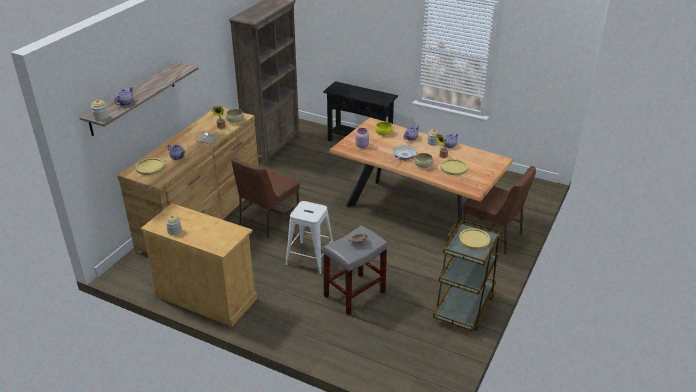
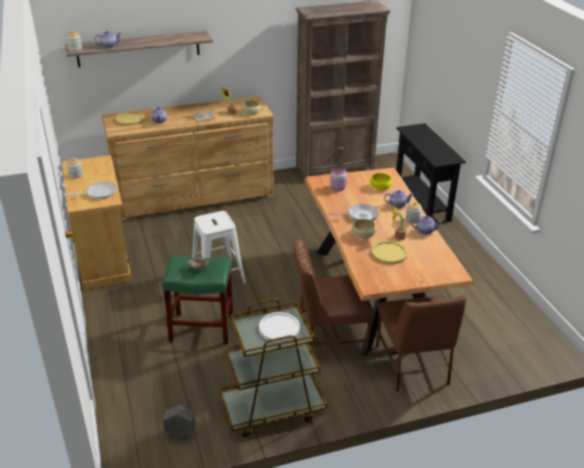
camera: 45 degrees right, 0 degrees up
(219, 232) = (98, 193): none -> frying pan
(268, 220) = (236, 226): brown chair -> brown chair (329, 338)
(354, 294) = (201, 328): grey stool -> green stool
(441, 356) = (180, 433): none -> grey planter
(474, 239) = (279, 328): yellow plate -> white plate

